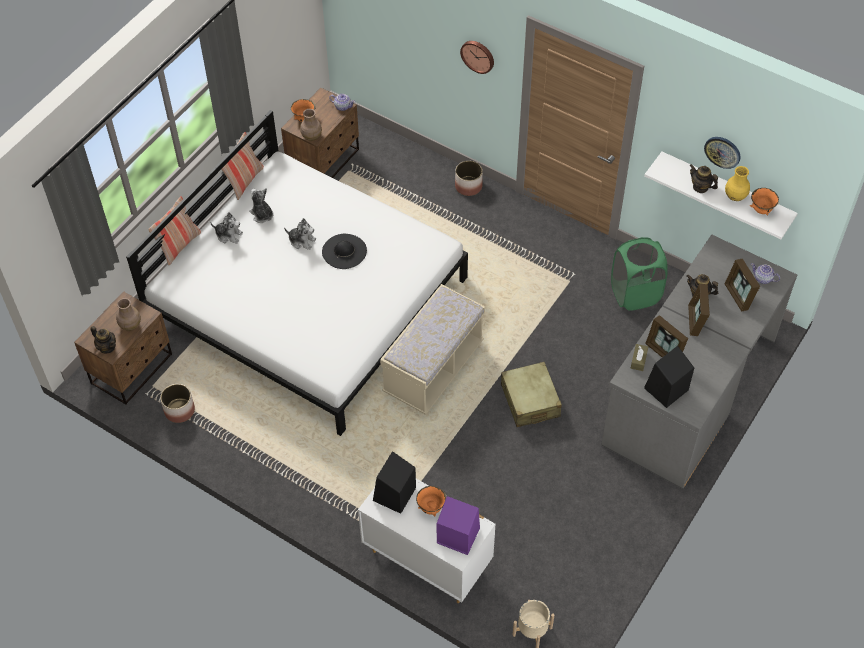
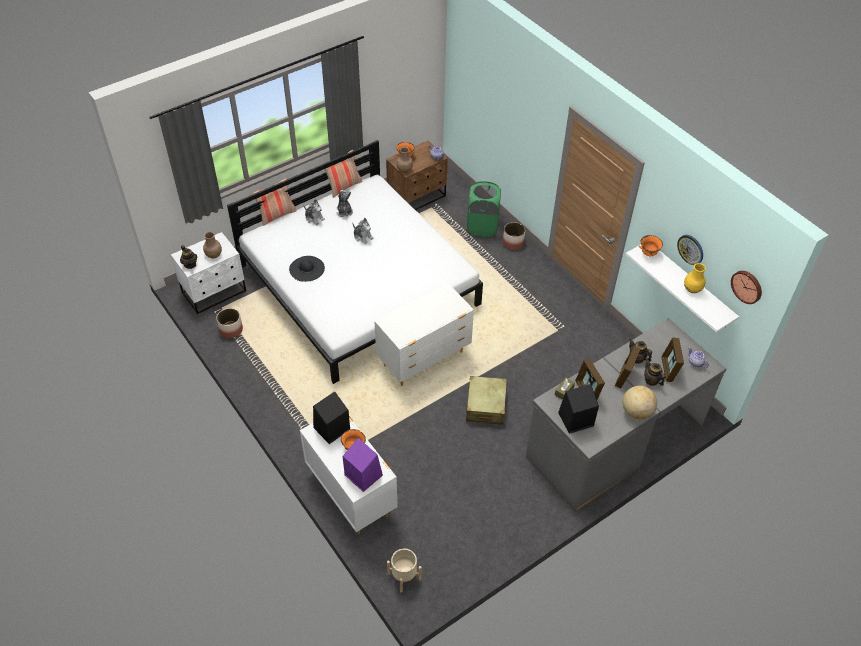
camera: 20 degrees right, 5 degrees down
(132, 369) = (214, 292): brown nightstand -> white nightstand
(344, 251) = (389, 252): black hat -> black hat (307, 268)
(433, 368) = (424, 359): beige bench -> white dresser
(478, 56) = (535, 135): wall clock -> wall clock (747, 286)
(635, 294) = (604, 355): green laundry basket -> green laundry basket (482, 227)
(700, 187) = (666, 274): teapot -> teapot (651, 380)
(726, 357) = (636, 412): none -> globe
(761, 210) = (709, 305): orange bowl -> orange bowl (648, 253)

